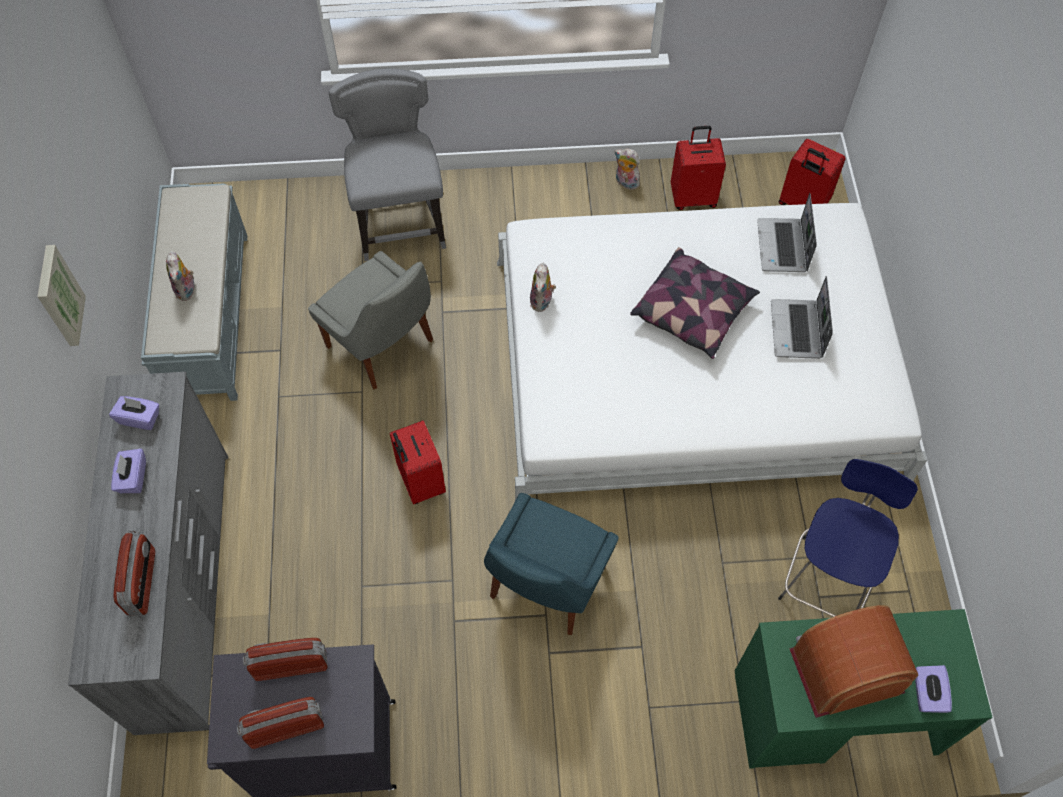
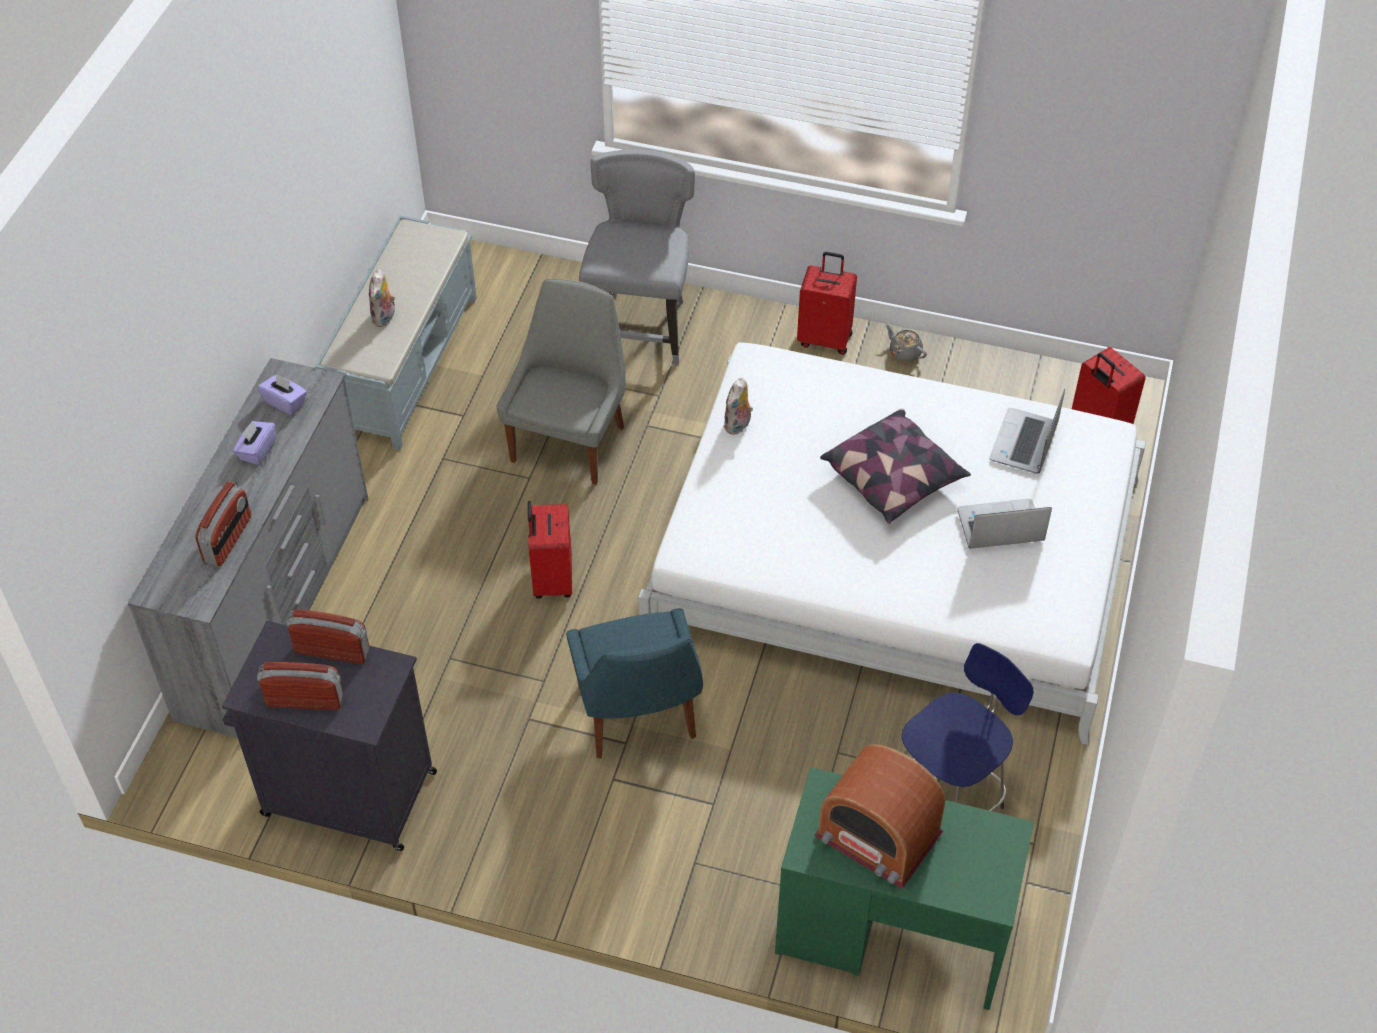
camera: 20 degrees right, 10 degrees down
(58, 296) = (248, 256): picture -> none
(383, 346) = (570, 441): grey chair -> grey chair turned 135 degrees counterclockwise
(545, 586) = (637, 716): blue chair -> blue chair turned 60 degrees counterclockwise
(625, 183) = (904, 352): plush toy -> grey teapot
(693, 197) = (974, 386): red suitcase -> red suitcase (825, 339)
(797, 331) = (999, 527): laptop -> laptop turned 60 degrees clockwise
(845, 670) = (878, 835): radio -> radio turned 150 degrees counterclockwise
(927, 694) = (953, 883): purple tissue box -> none

